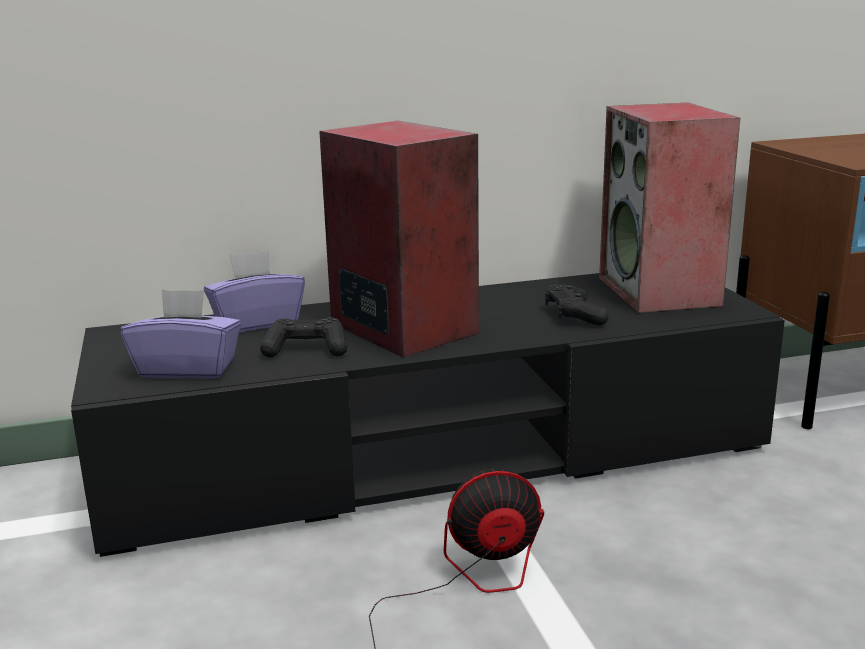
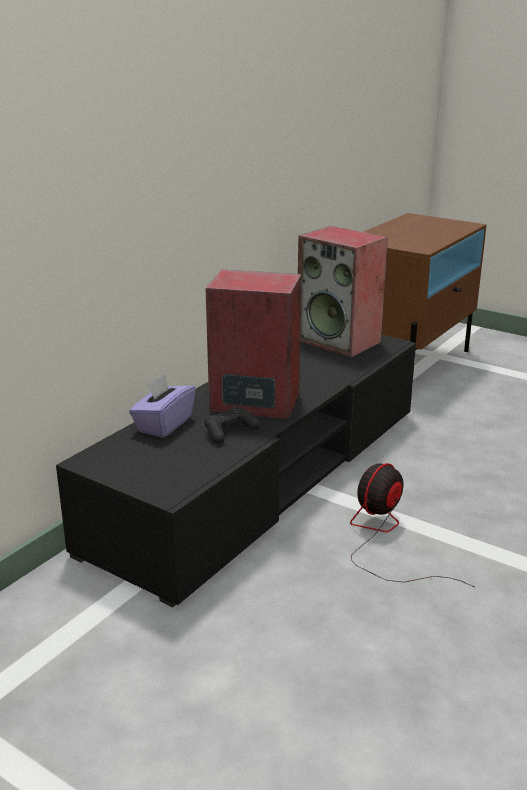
camera: 40 degrees left, 5 degrees up
(187, 368) = (187, 466): purple tissue box -> none
(574, 315) = (325, 368): black game controller -> none

